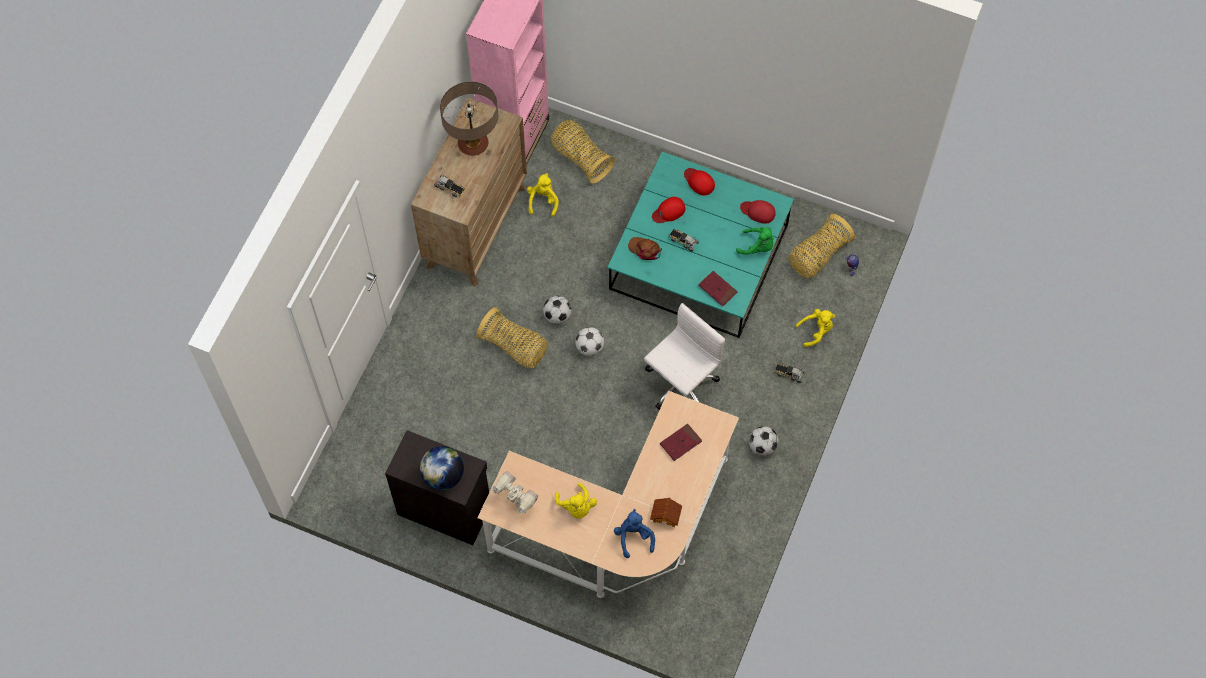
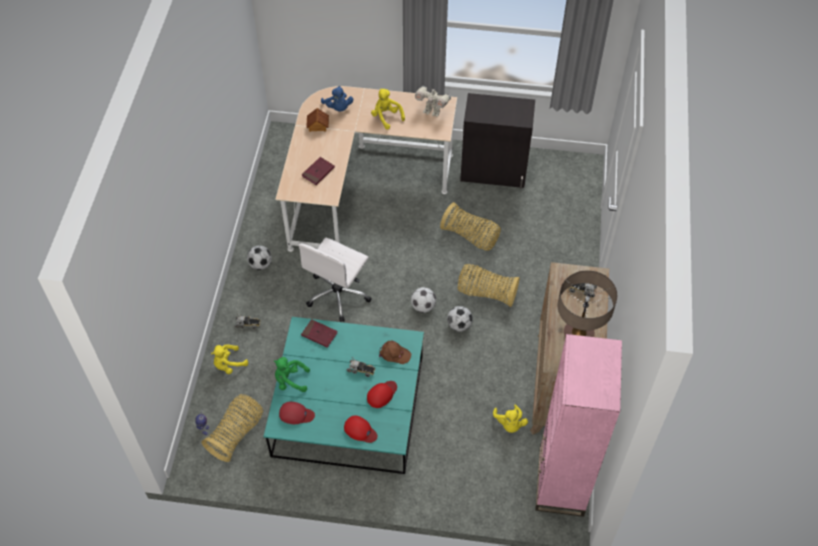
camera: 165 degrees right, 10 degrees down
(443, 475) = (491, 106): globe -> none
(581, 158) = (489, 476): basket -> basket (471, 236)

